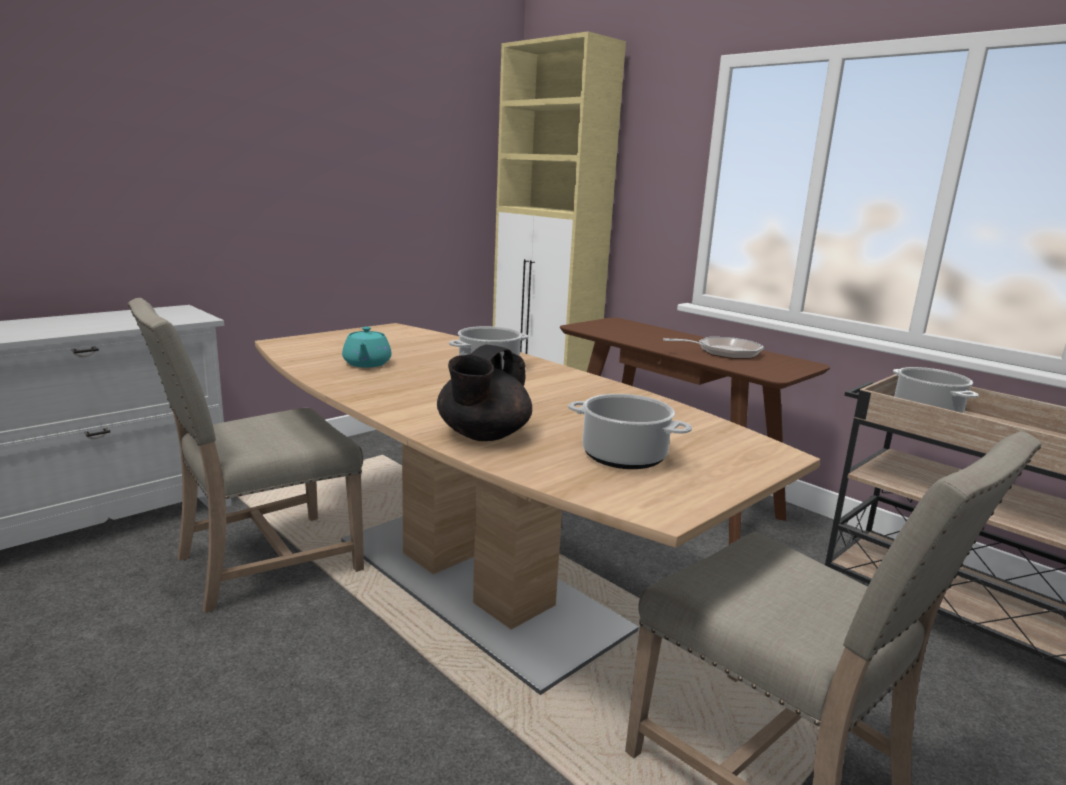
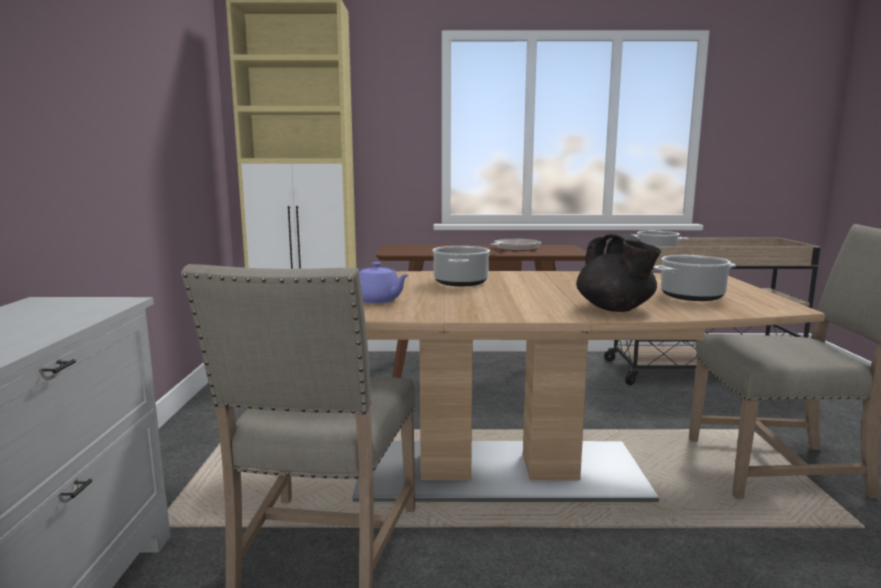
camera: 45 degrees left, 5 degrees down
(367, 364) = (378, 300): turquoise teapot -> purple teapot

